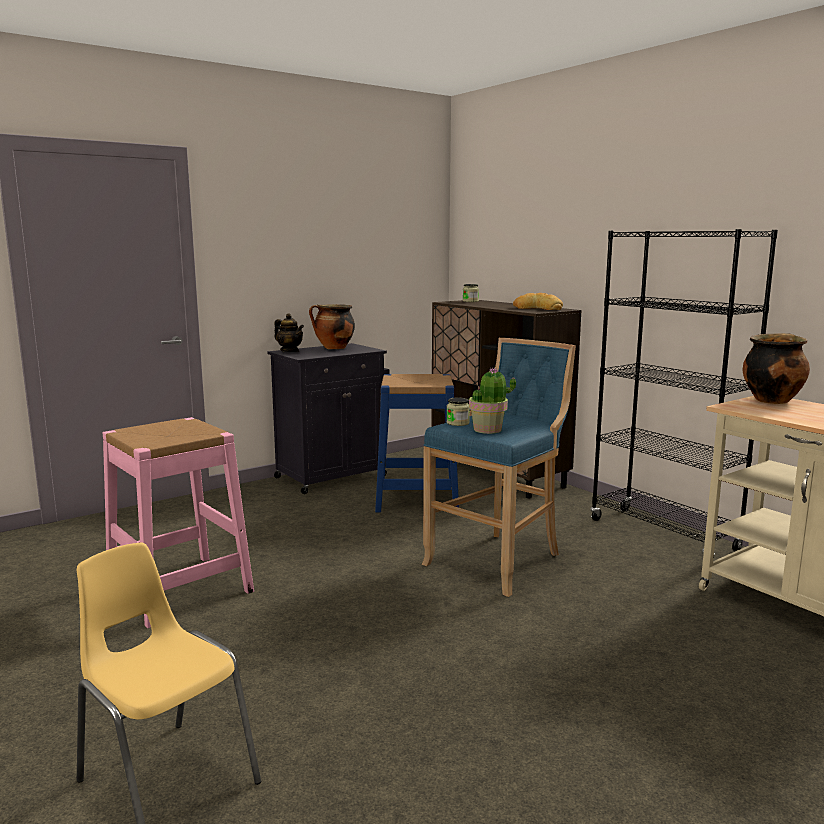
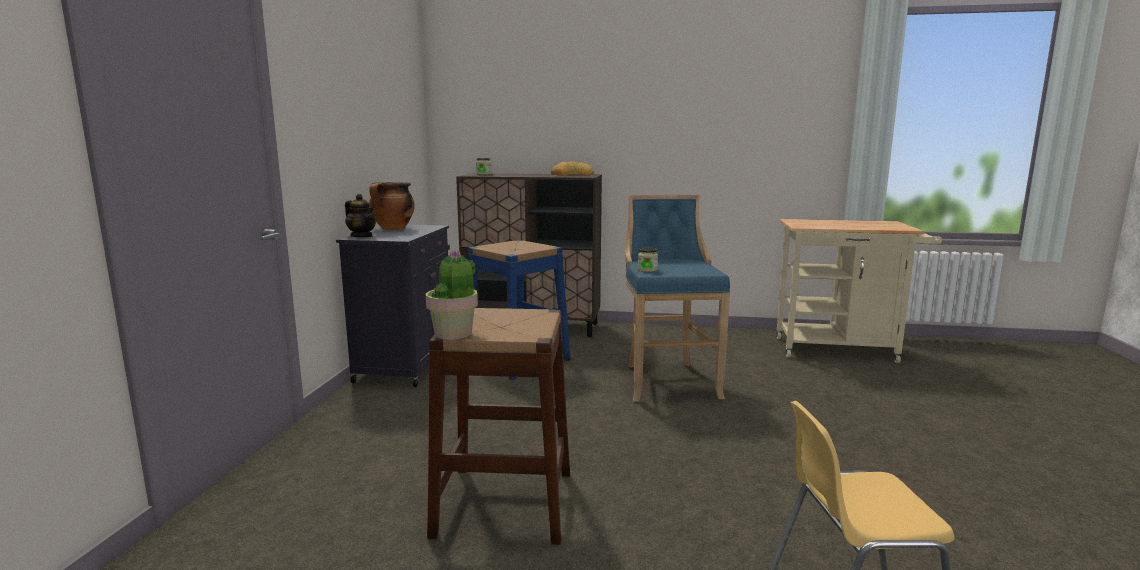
camera: 45 degrees left, 0 degrees up
(180, 589) = (504, 502): pink stool -> brown stool
(290, 351) = (362, 236): teapot -> teapot turned 45 degrees clockwise
(488, 430) = (681, 269): potted plant -> potted plant (454, 333)
(663, 535) = (708, 335): black bookcase -> none
(771, 400) = (800, 221): cooking pot -> none

